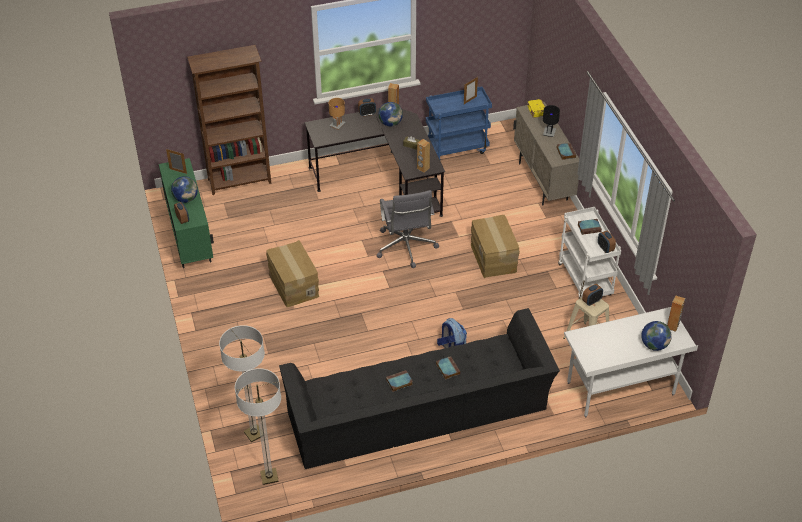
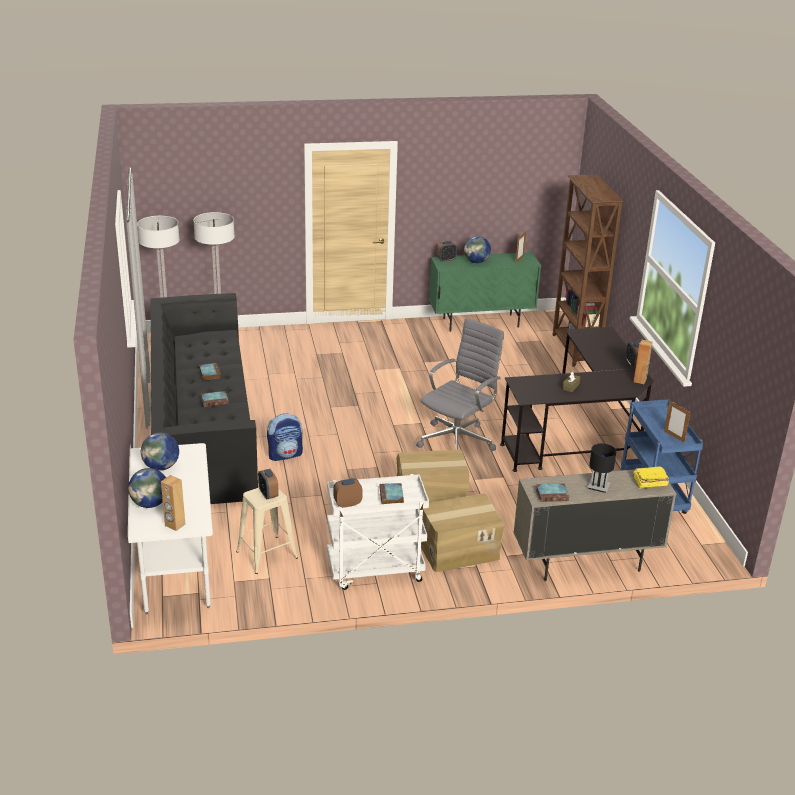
camera: 95 degrees right, 15 degrees down
(293, 285) = (408, 370): cardboard box -> cardboard box (458, 550)
(337, 125) = (608, 344): brown table lamp -> none
(390, 123) = (614, 377): globe -> globe (161, 467)
(406, 247) = (458, 441): grey office chair -> grey office chair turned 135 degrees clockwise
(423, 168) = (524, 390): brown speaker -> none

